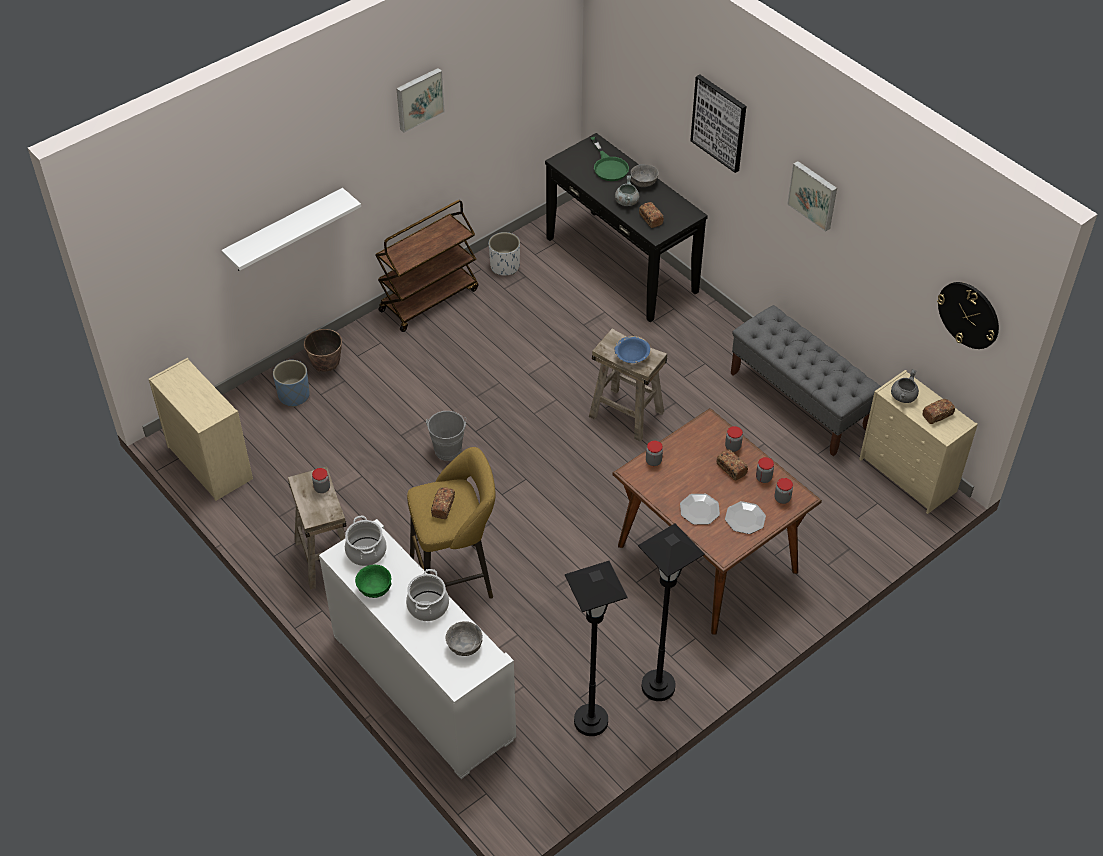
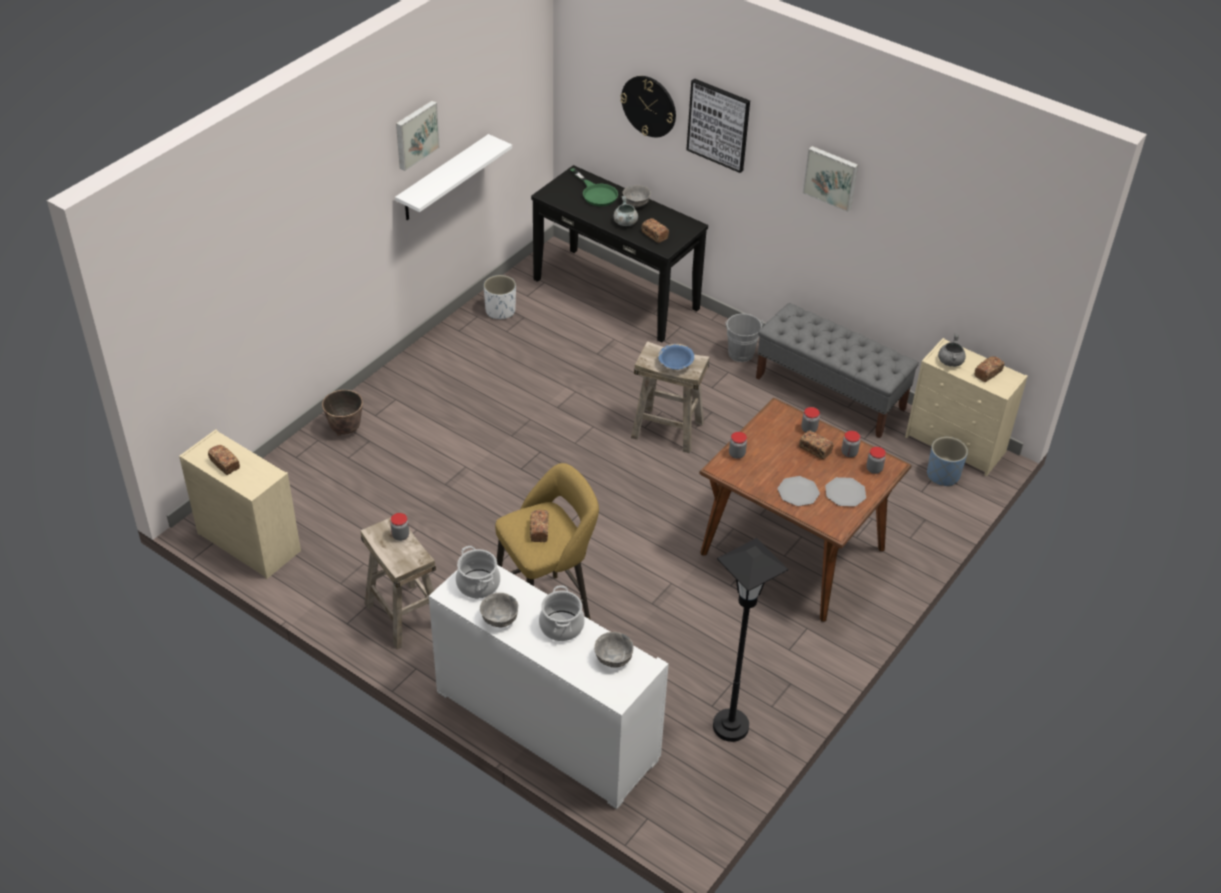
camera: 15 degrees left, 5 degrees down
(185, 393) = (225, 464): none -> bread
(285, 231) = (298, 284): white shelf -> white shelf (443, 179)
(294, 396) = (320, 463): blue planter -> blue planter (943, 475)
(375, 588) = (500, 618): green bowl -> grey bowl
(429, 299) = (433, 352): brown cart -> none
(448, 448) = (498, 488): grey bucket -> grey bucket (740, 351)
(658, 686) = (786, 681): black floor lamp -> none
(969, 314) = (1013, 264): wall clock -> wall clock (649, 106)

